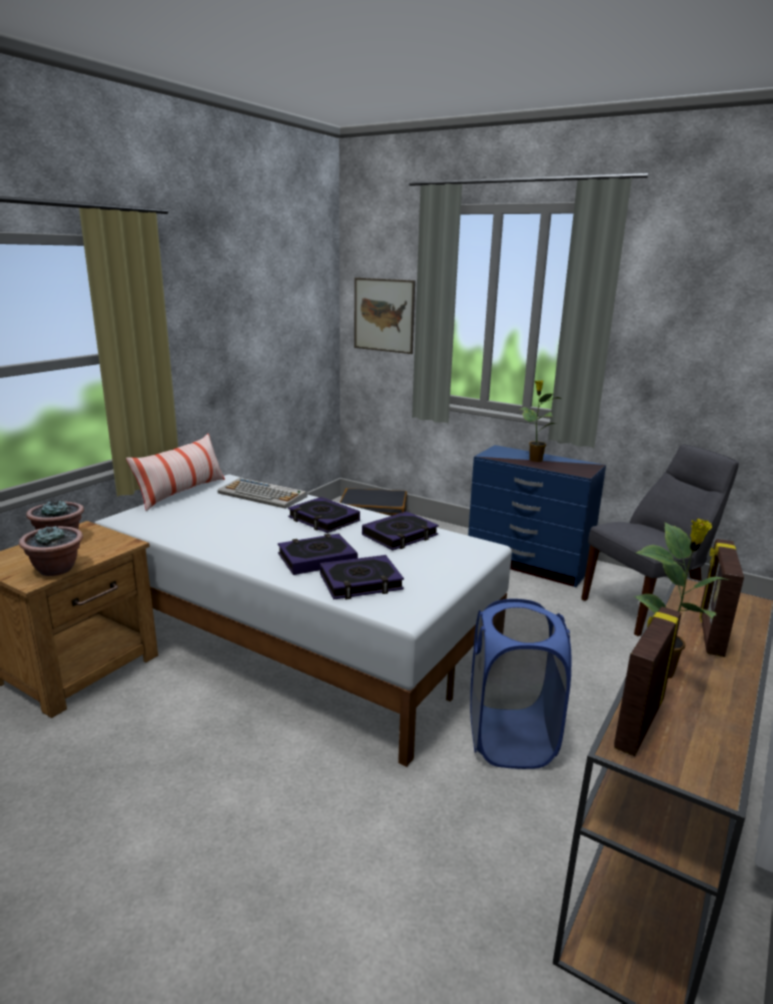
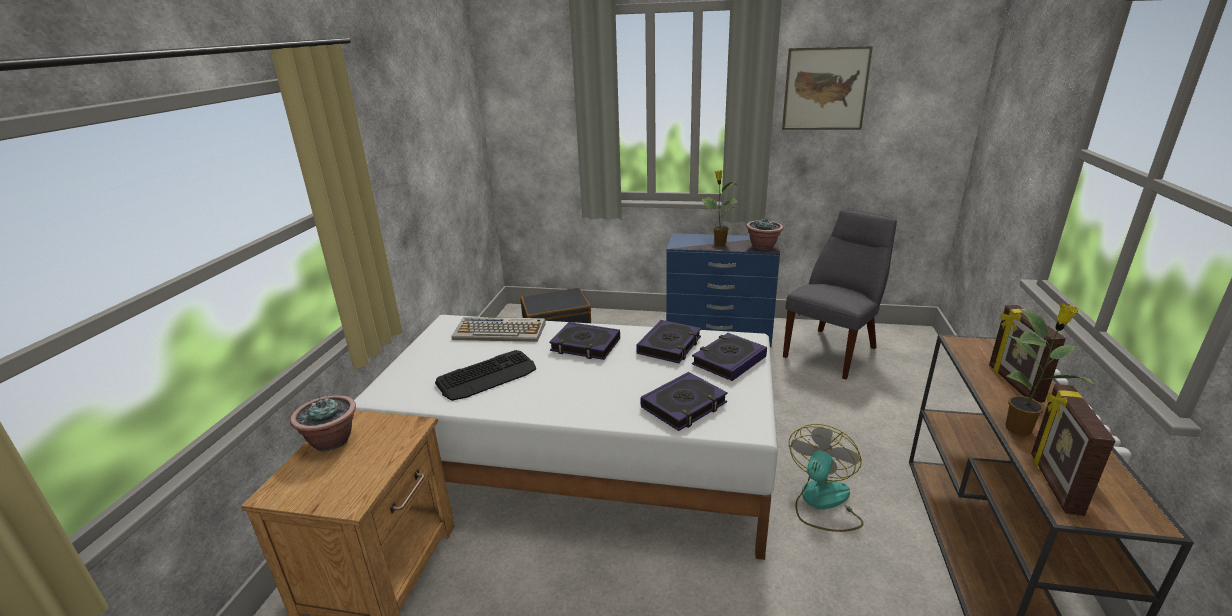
camera: 20 degrees left, 5 degrees up
(57, 569) = (365, 479): potted plant -> potted plant (763, 246)
(182, 493) = (413, 348): pillow -> none
(218, 524) = (487, 376): none -> keyboard
(317, 559) = (621, 391): book -> book (729, 360)
(384, 315) = (536, 120): picture -> picture (825, 89)
(510, 738) = (822, 503): blue laundry basket -> fan

